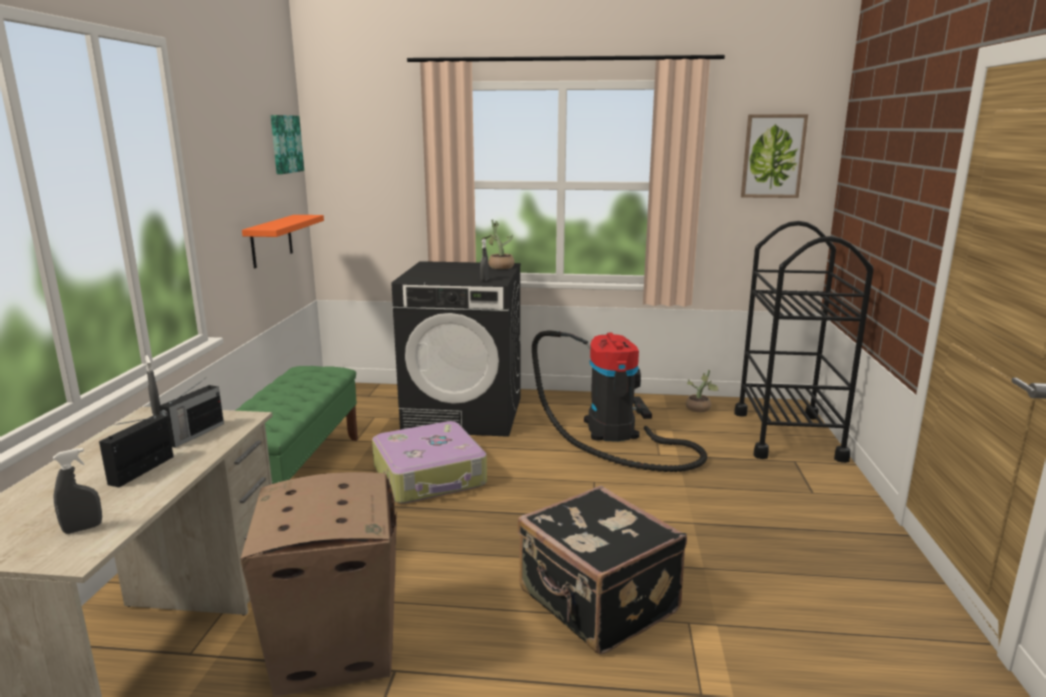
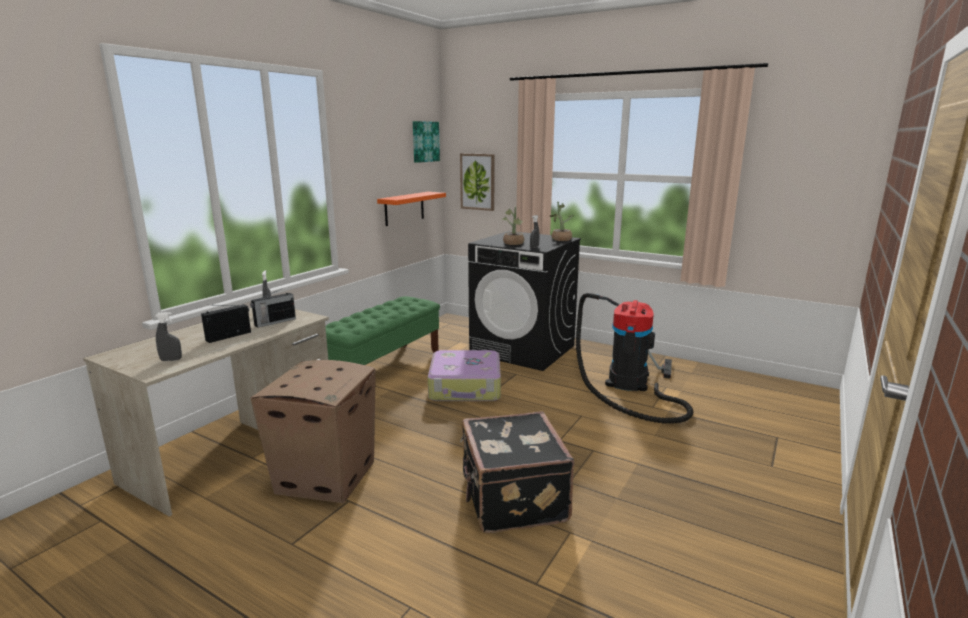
camera: 25 degrees right, 0 degrees up
(699, 409) = (721, 379): potted plant -> potted plant (513, 243)
(773, 156) = (816, 156): picture -> picture (478, 181)
(787, 435) = (789, 415): black cart -> none

